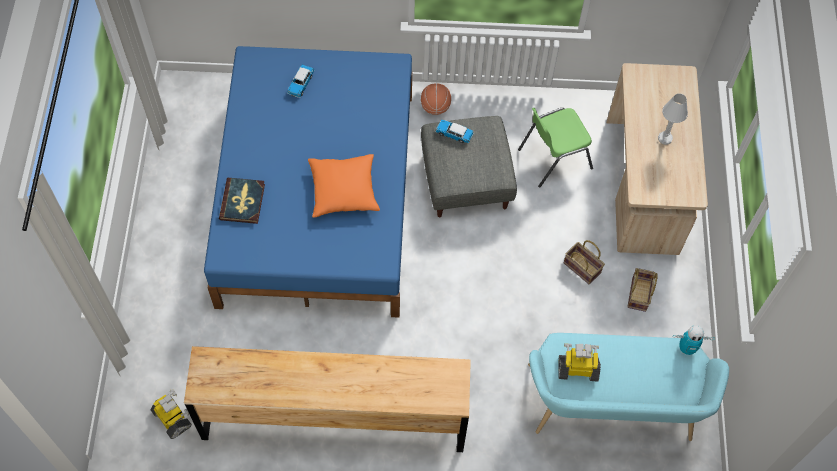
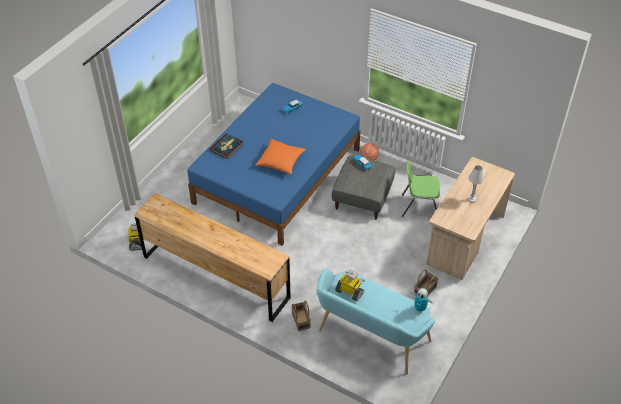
camera: 30 degrees right, 15 degrees down
(583, 268) = (400, 264): basket -> basket (301, 321)

